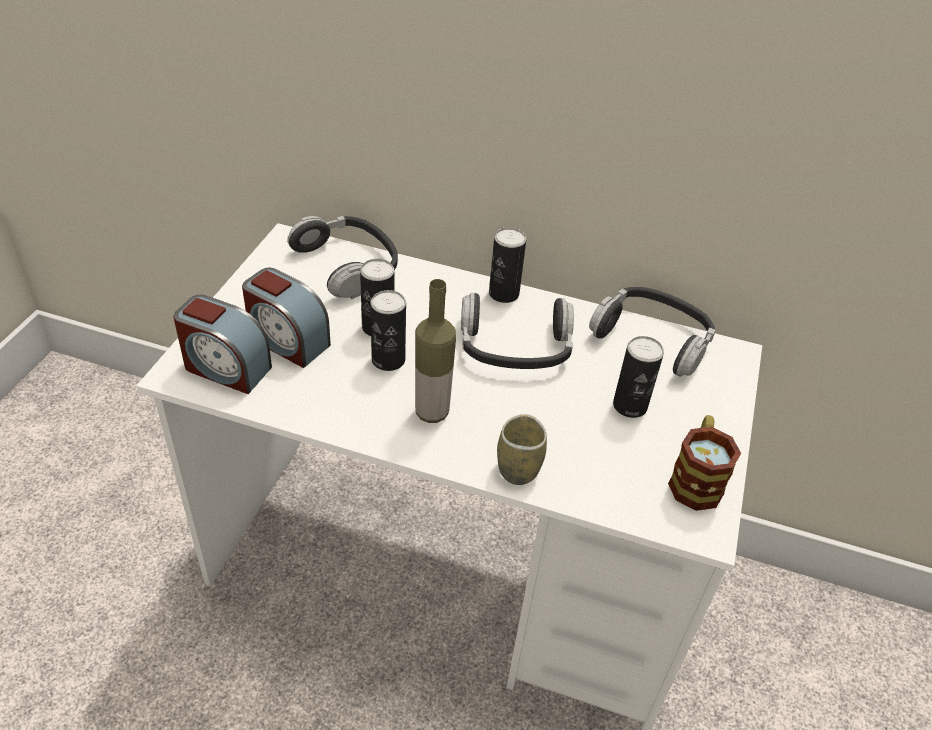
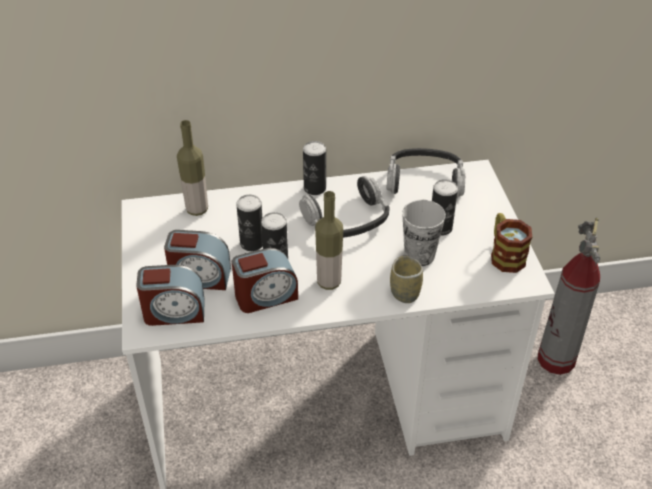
camera: 25 degrees left, 0 degrees up
(343, 396) = (266, 296): none -> alarm clock
(348, 264) = (197, 209): headphones -> bottle
(575, 429) = (419, 255): none -> cup
(778, 662) = (556, 360): none -> fire extinguisher

